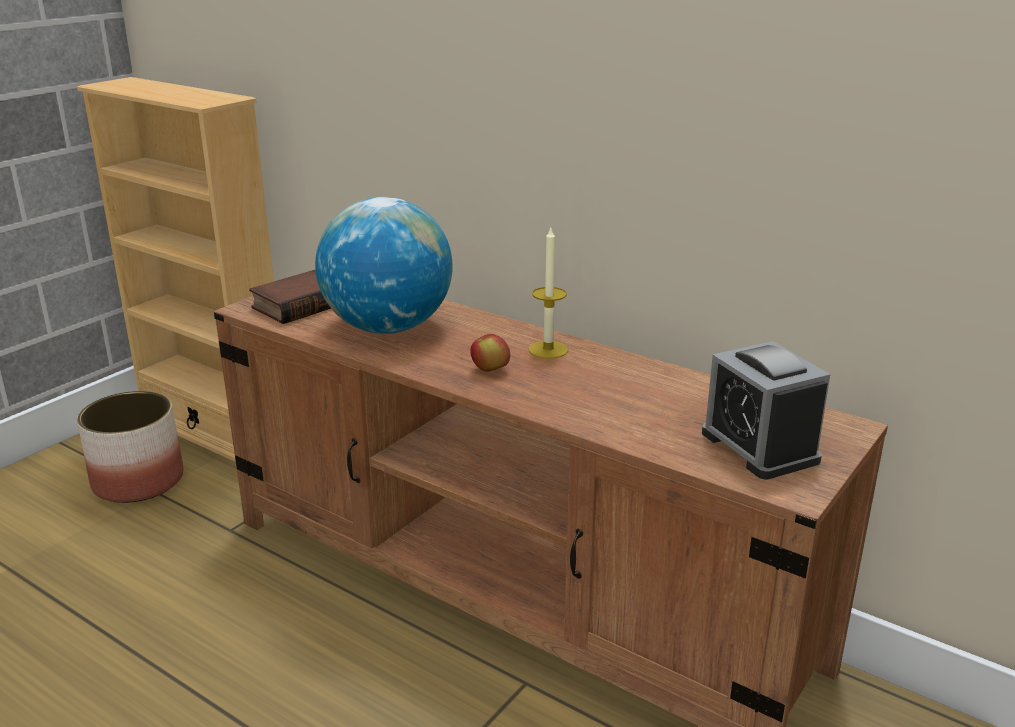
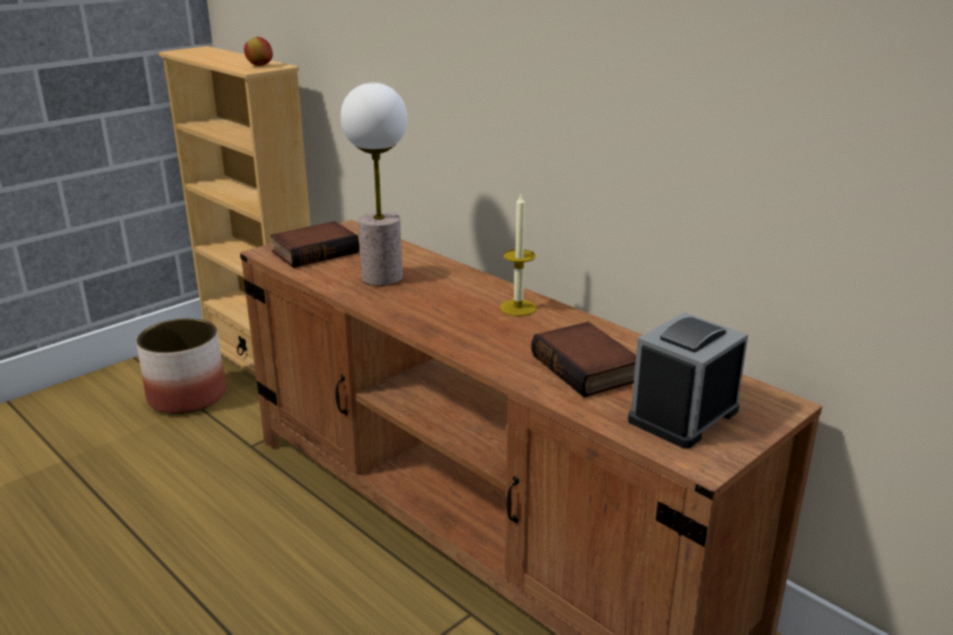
camera: 10 degrees right, 0 degrees up
(387, 327) = (382, 277): globe -> table lamp
(490, 370) = (457, 322): apple -> apple (259, 65)
(646, 407) = (588, 368): none -> book
(759, 447) = (683, 415): alarm clock -> alarm clock turned 60 degrees clockwise

